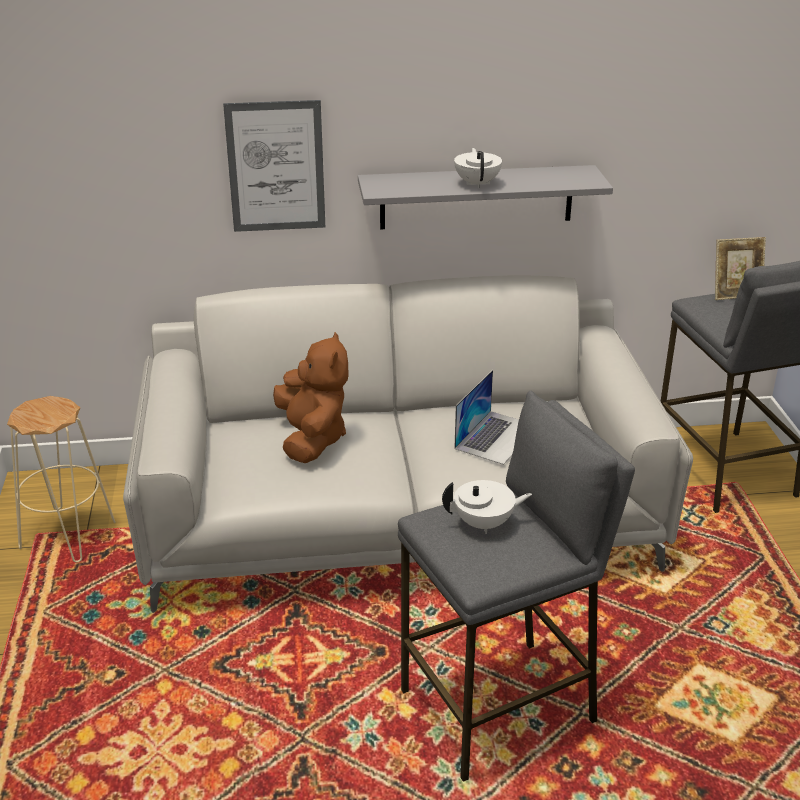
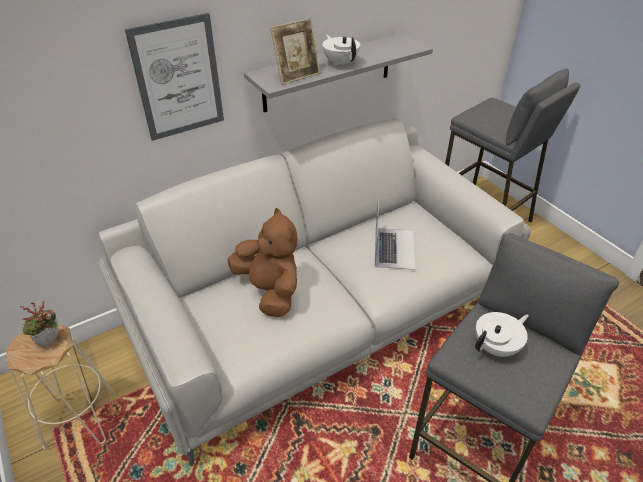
camera: 25 degrees left, 10 degrees up
(55, 413) = (50, 342): none -> potted plant
(735, 294) = (485, 106): picture frame -> picture frame (297, 76)

